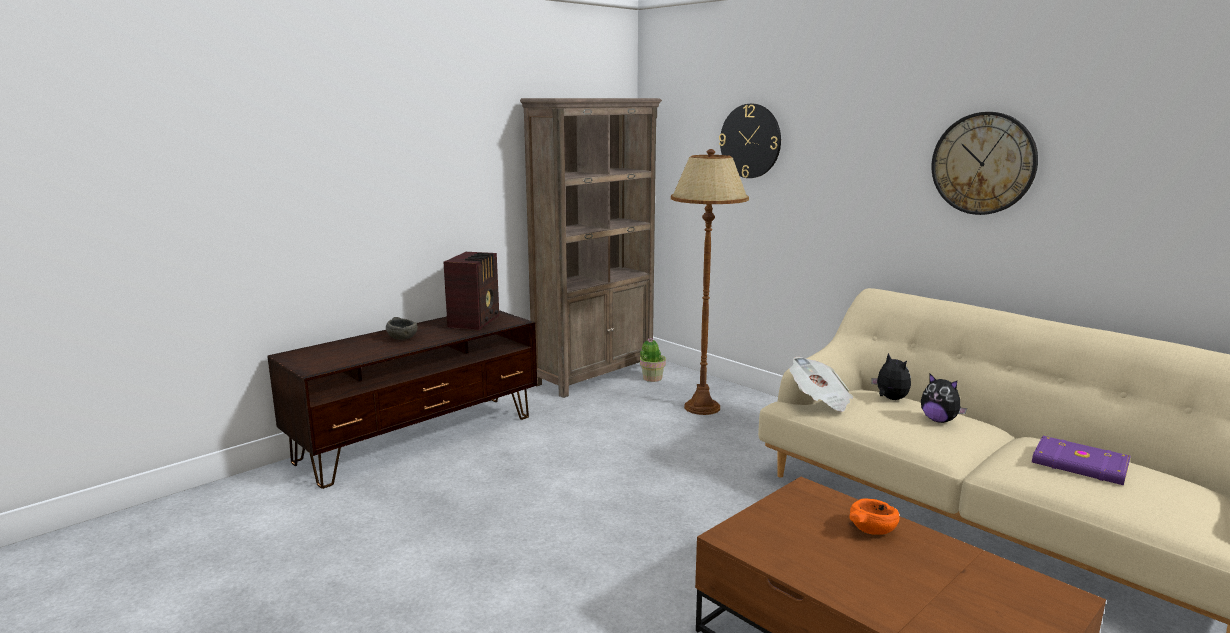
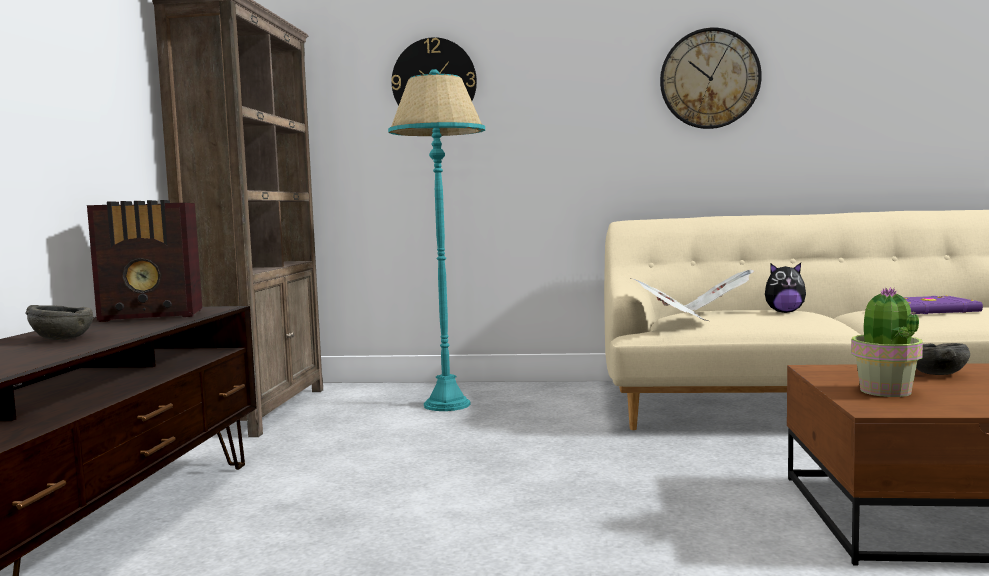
camera: 40 degrees left, 10 degrees down
(475, 322) = (153, 315): radio -> radio turned 105 degrees clockwise
(652, 378) = (341, 398): potted plant -> potted plant (885, 391)
(702, 407) = (447, 405): brown floor lamp -> turquoise floor lamp
(871, 530) = (937, 374): orange bowl -> grey bowl
(890, 399) = (715, 310): plush toy -> newspaper

